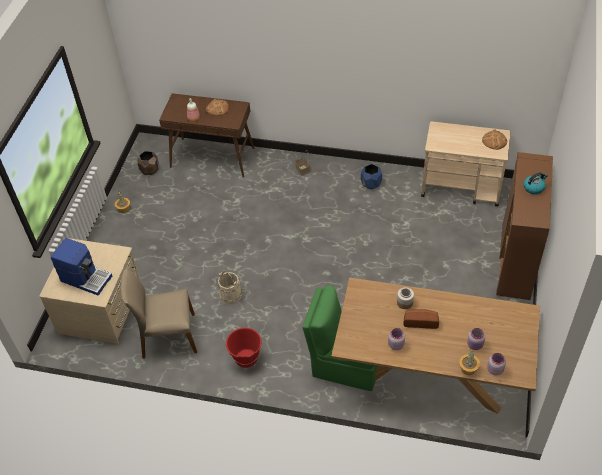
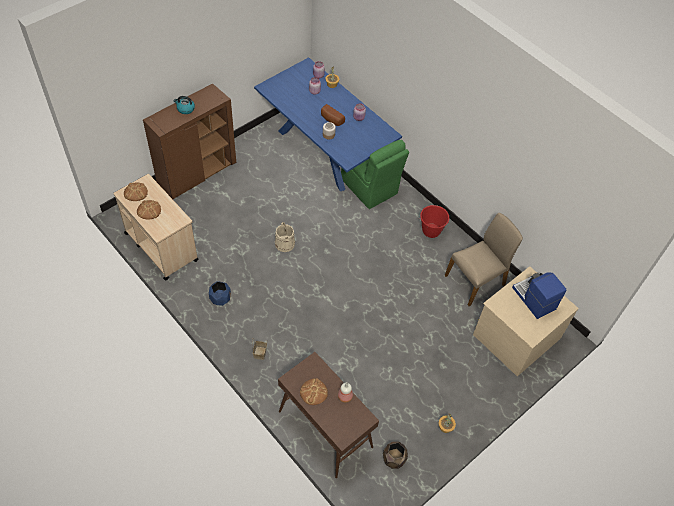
camera: 150 degrees left, 5 degrees up
(168, 336) = (476, 280): beige chair -> beige chair turned 60 degrees counterclockwise
(231, 294) = (408, 281): beige bucket -> beige bucket (284, 243)
(431, 373) = (325, 151): brown dining table -> blue dining table
(466, 136) = (149, 210): none -> bread

